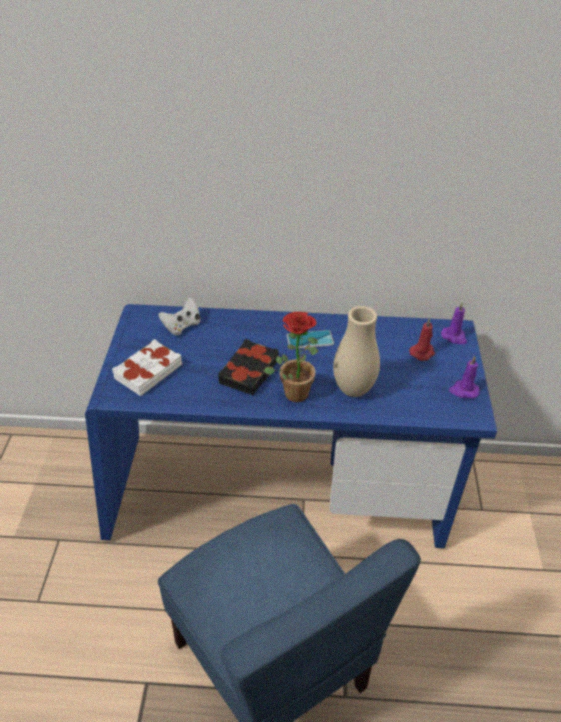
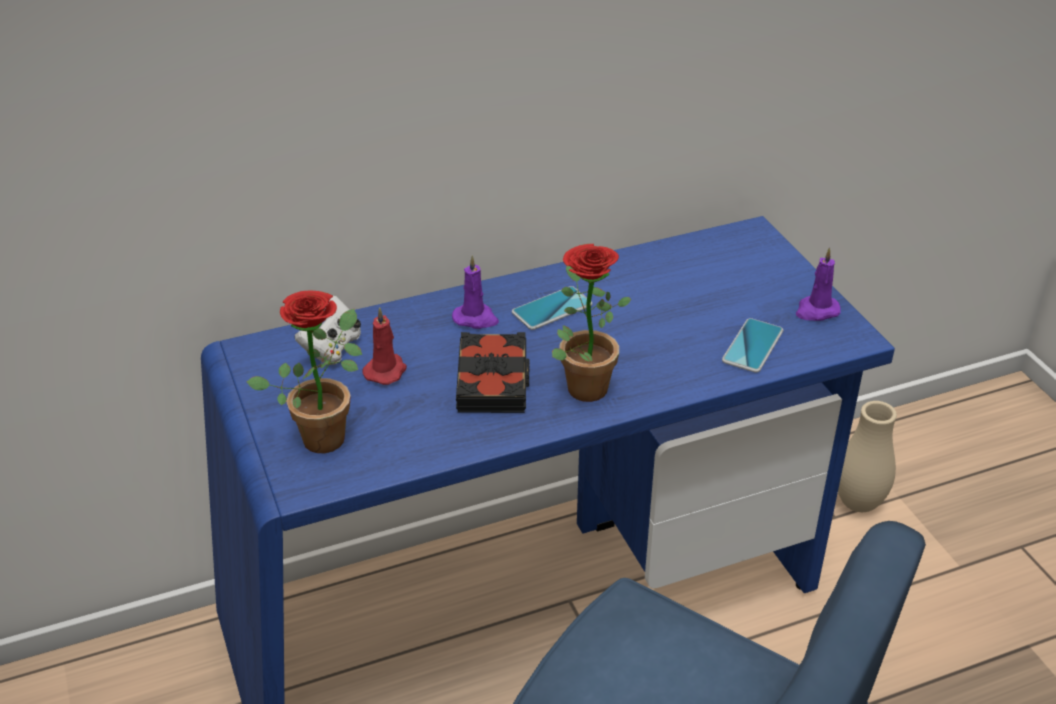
camera: 25 degrees left, 5 degrees down
(147, 371) = (326, 432): white book -> potted plant
(353, 389) = (666, 357): beige vase -> beige vase (858, 503)
(408, 400) = (752, 346): none -> phone
(422, 352) = (726, 277): red candle -> red candle (386, 370)
(454, 337) = (754, 244): purple candle -> purple candle (476, 319)

